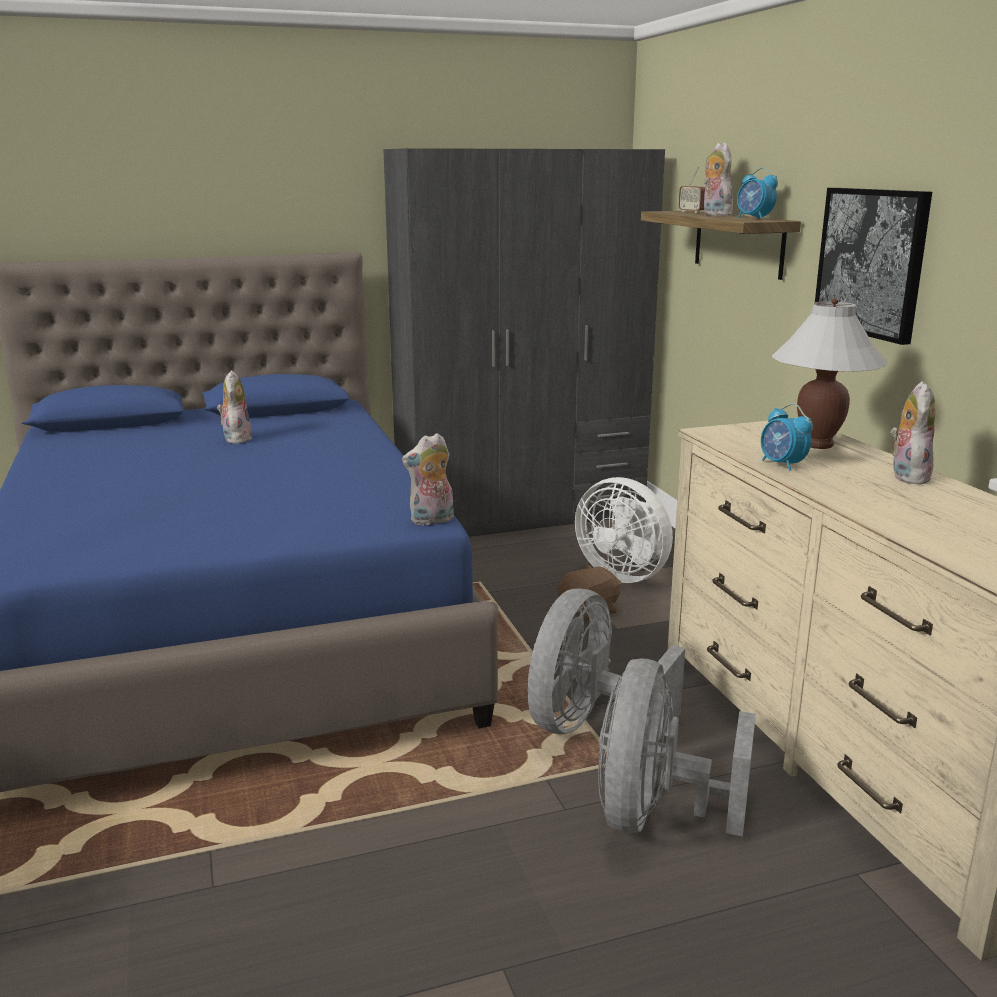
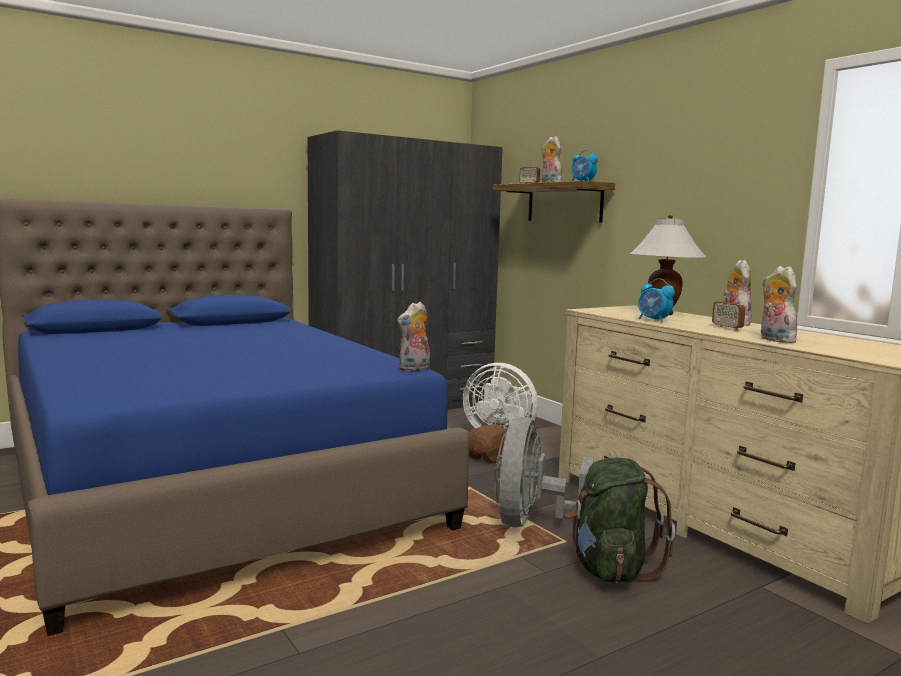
camera: 15 degrees left, 10 degrees down
(236, 439) = (214, 335): plush toy -> plush toy (774, 340)
(655, 815) = (610, 569): grey fan -> green backpack
(871, 262) = (673, 202): picture -> none
(879, 490) = (727, 328): none -> radio

